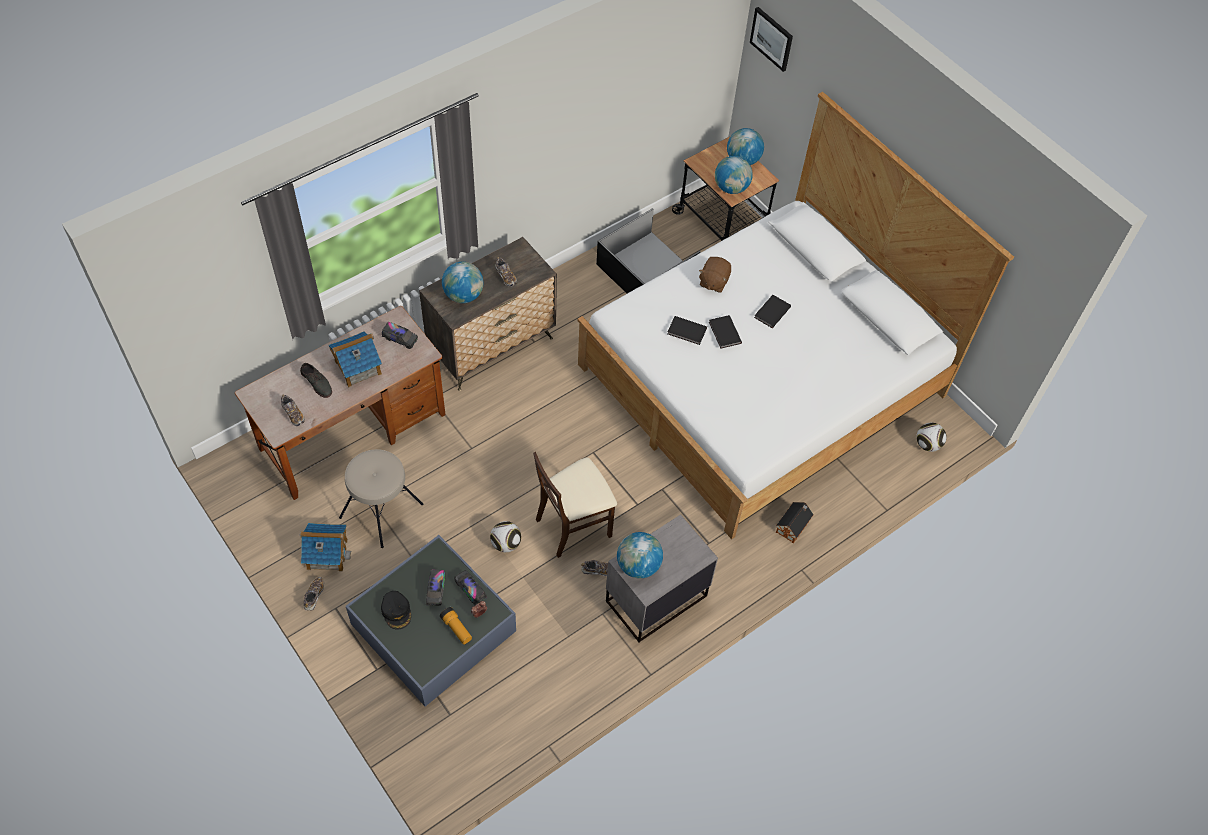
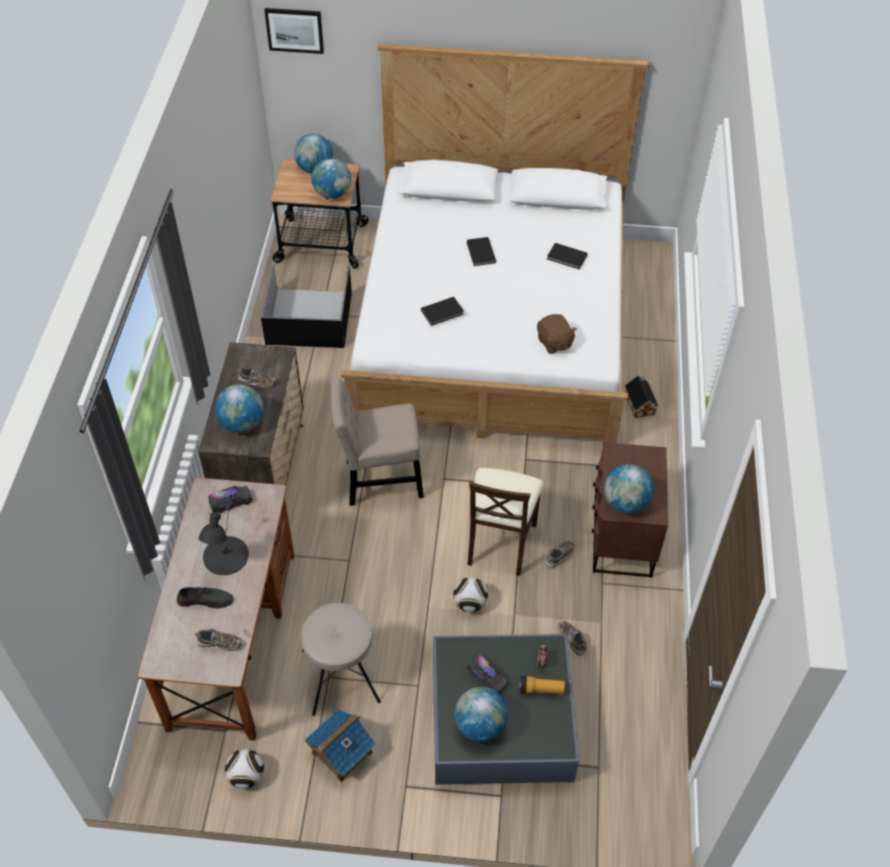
camera: 45 degrees left, 5 degrees down
(314, 596) = (375, 795): shoe -> shoe (571, 640)
(357, 367) = (225, 556): toy house -> black table lamp
(396, 611) = (480, 725): black cap -> globe
(470, 589) = (511, 651): toy truck -> none
(552, 416) = (379, 480): none -> beige chair
(655, 598) = (621, 537): grey nightstand -> brown nightstand
(713, 282) = (412, 265): brown plush toy -> brown plush toy (554, 343)
(724, 333) = (469, 292): black book -> black book (567, 258)
(927, 444) = (646, 279): football -> football (246, 776)

